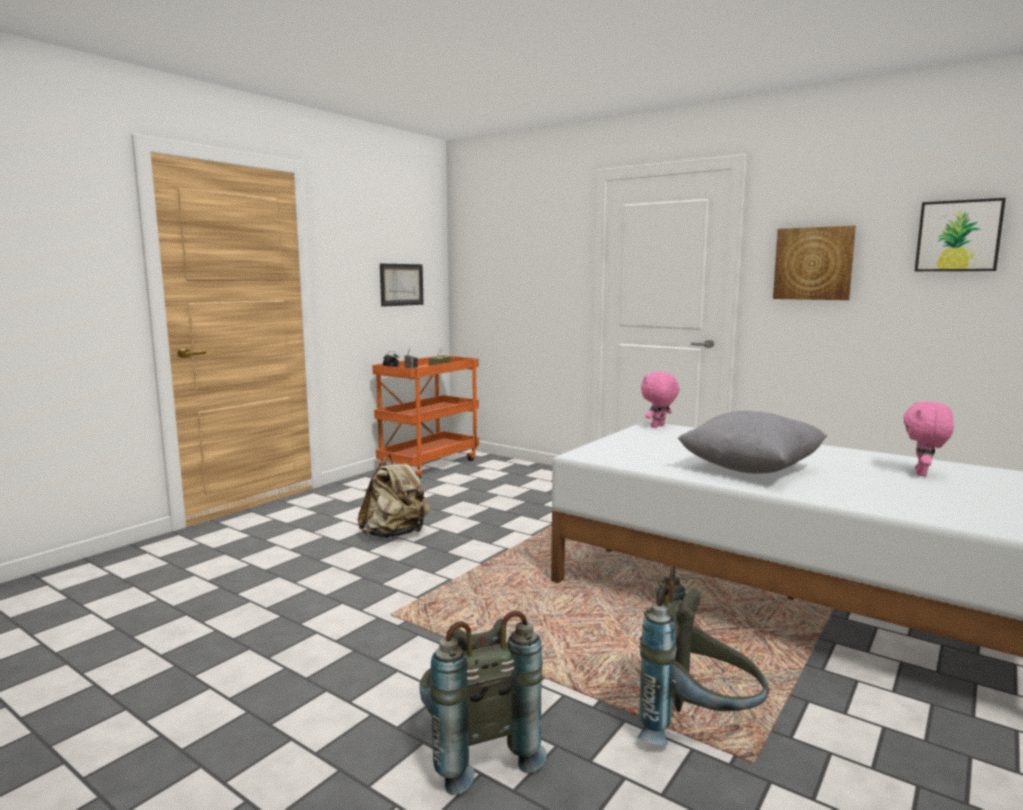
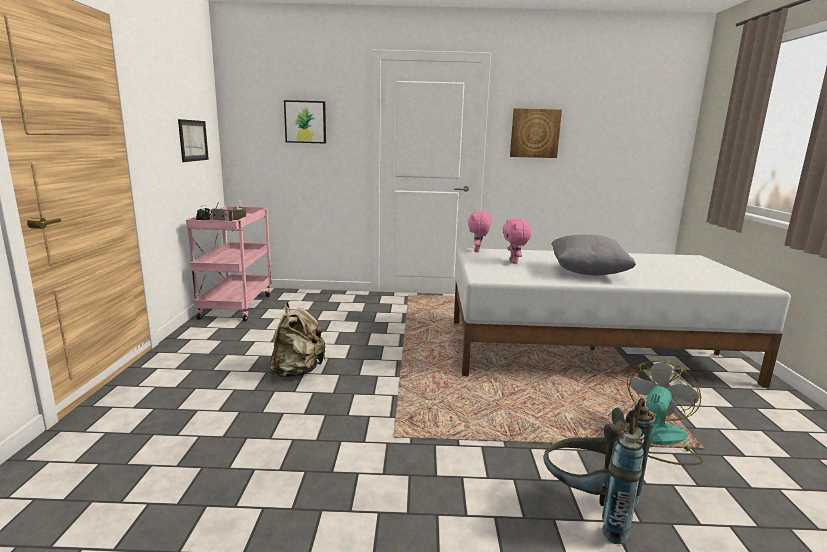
camera: 35 degrees left, 5 degrees up
(429, 465) = (236, 306): orange cart -> pink cart
(697, 729) = (659, 441): grey backpack -> fan
(922, 474) = (656, 262): pink plush toy -> pink plush toy (514, 262)
(958, 236) = (615, 120): picture -> picture (305, 122)

